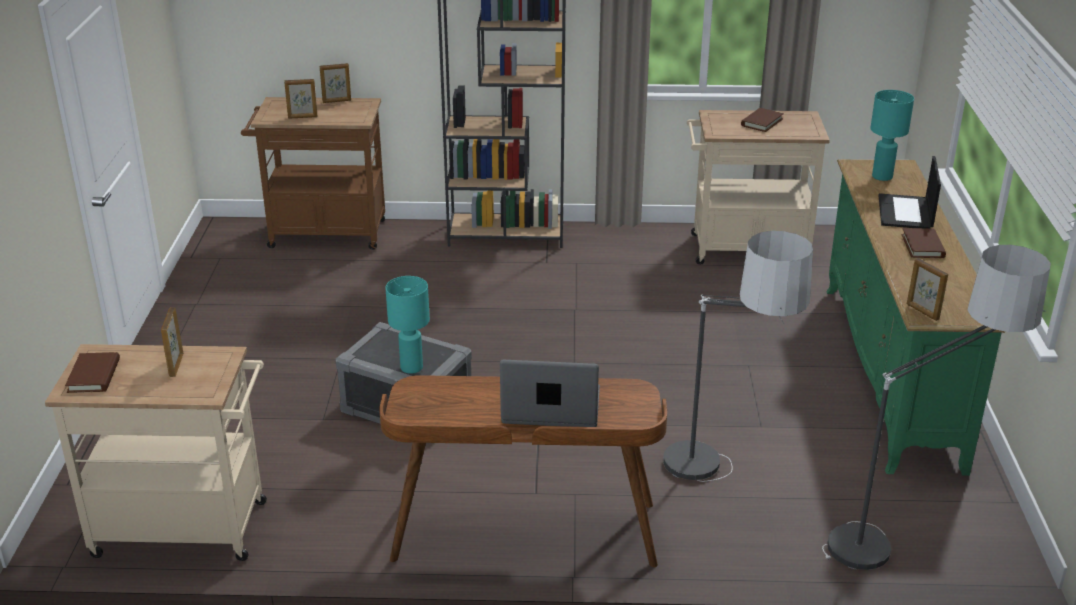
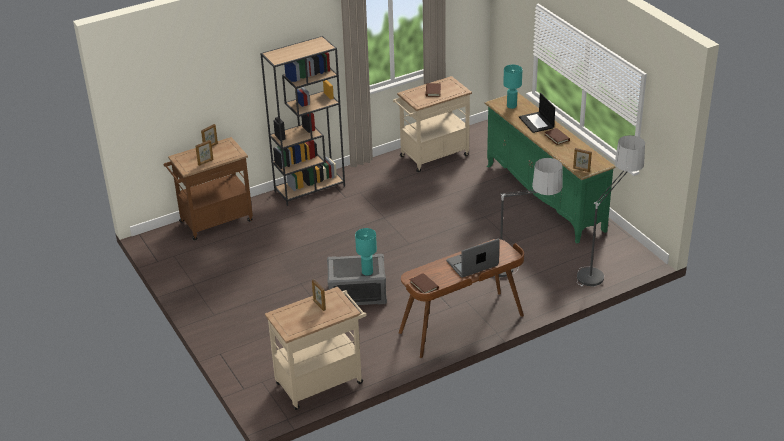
camera: 30 degrees left, 5 degrees up
(94, 376) = (291, 323): brown book -> brown book (424, 285)

